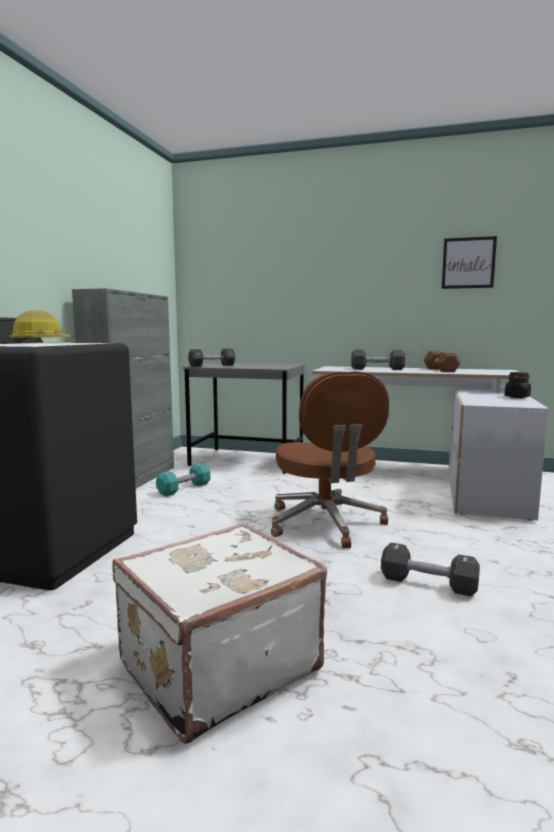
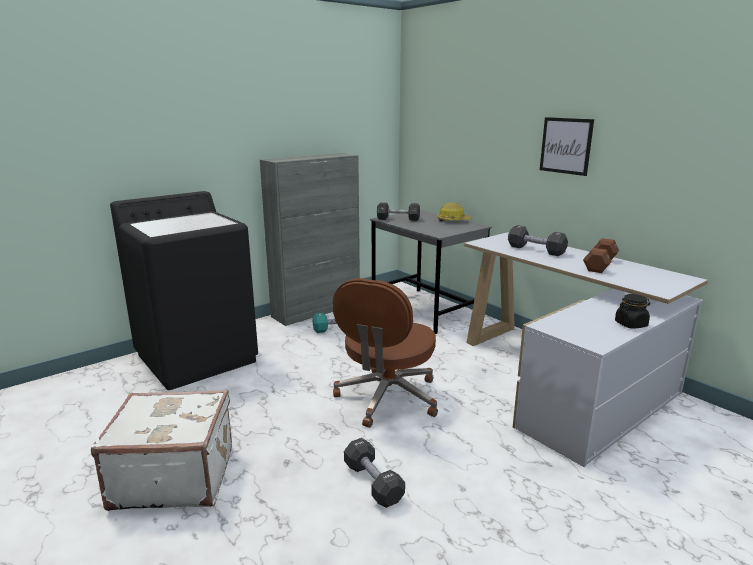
camera: 35 degrees right, 10 degrees up
(42, 343) = (196, 218): hard hat -> hard hat (453, 220)
(468, 263) = (670, 135): picture -> picture (566, 146)

